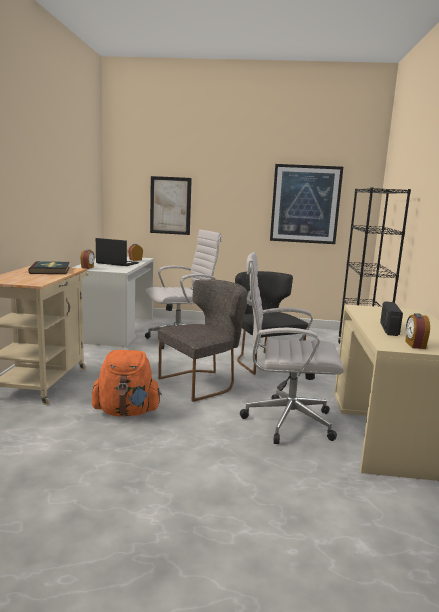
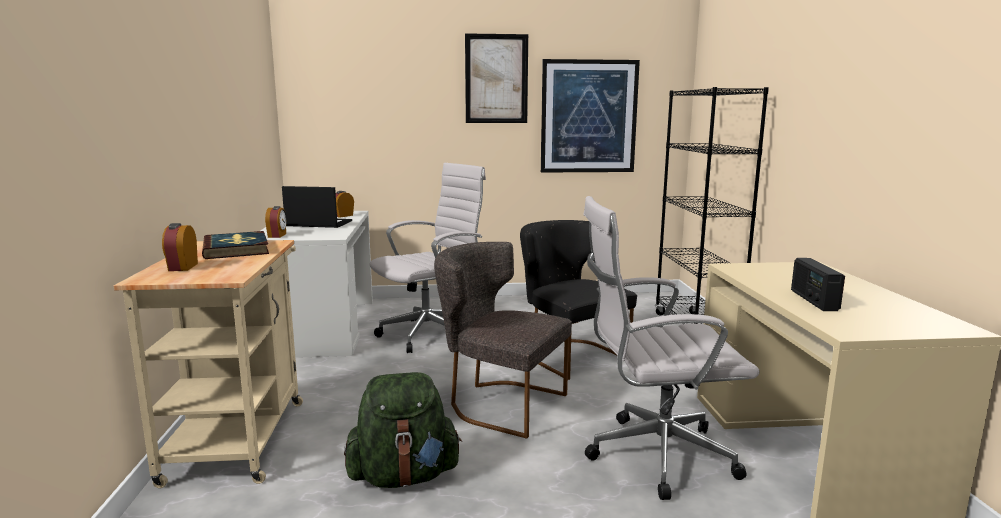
camera: 10 degrees left, 0 degrees up
(126, 412) = (404, 476): orange backpack -> green backpack
(170, 205) = (388, 128): picture -> picture (496, 79)
(203, 382) = (499, 404): grey chair -> grey chair turned 105 degrees counterclockwise
(414, 345) = (878, 325): alarm clock -> alarm clock (182, 267)

